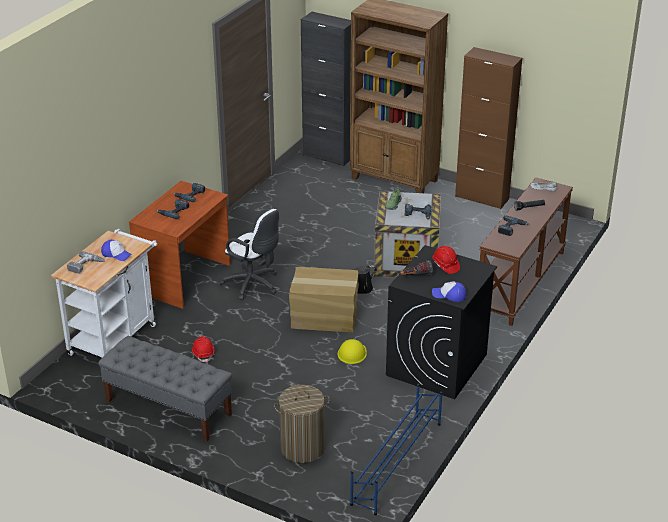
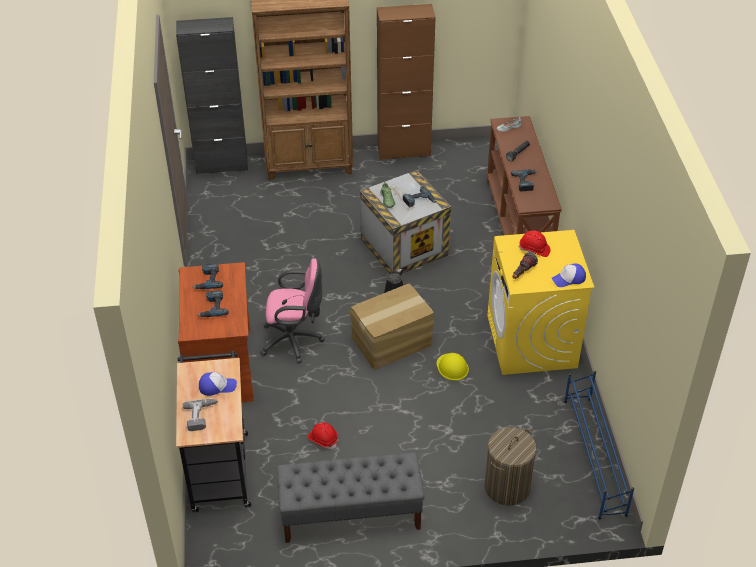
camera: 35 degrees left, 10 degrees up
(115, 336) = (219, 466): white cart -> black cart
(253, 285) = (294, 341): white office chair -> pink office chair
(436, 365) = (532, 342): black washing machine -> yellow washing machine

